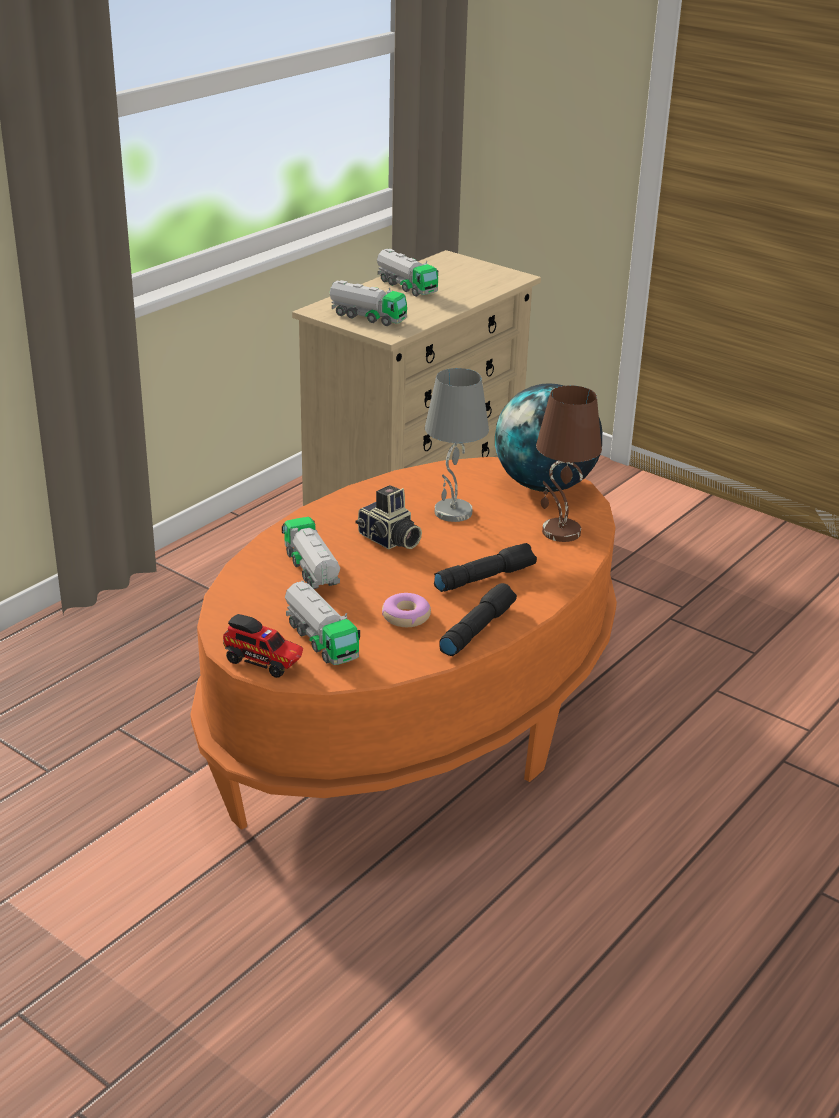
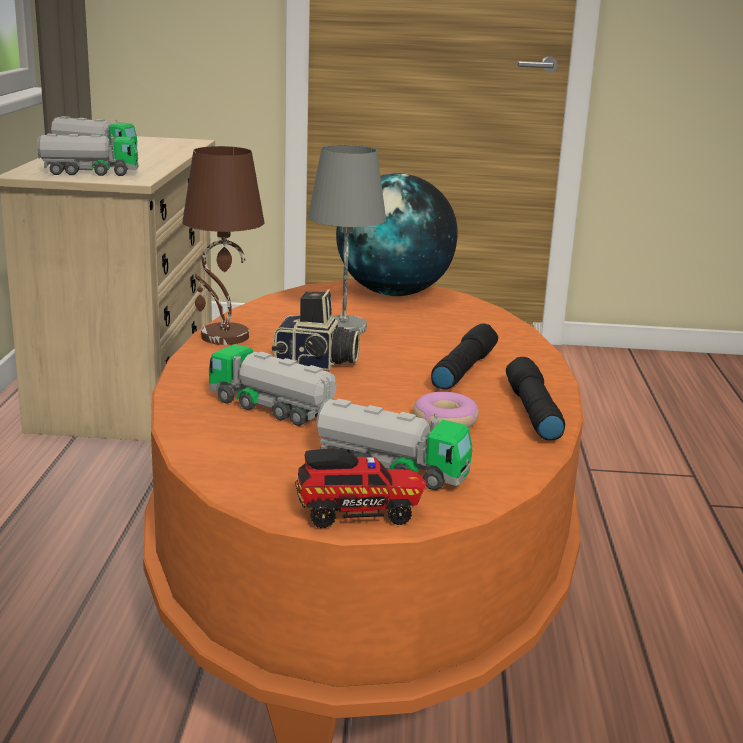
camera: 35 degrees left, 10 degrees down
(560, 532) = (467, 321): brown table lamp -> brown table lamp (223, 337)

